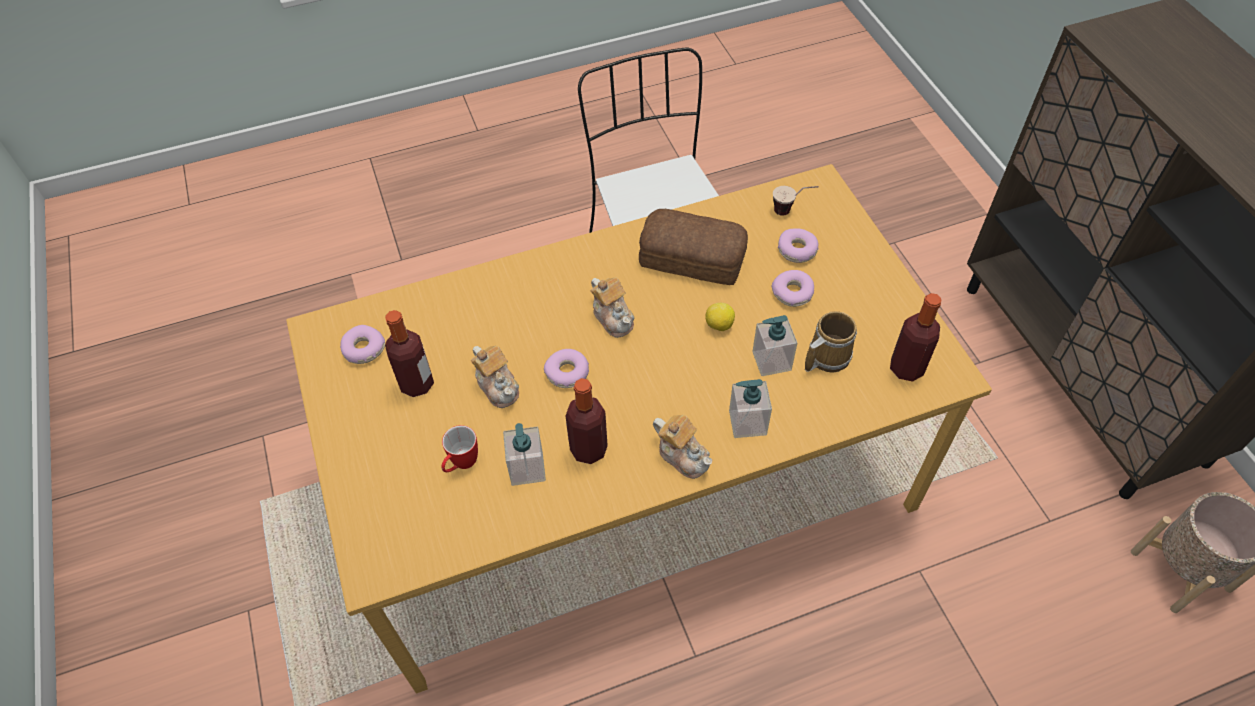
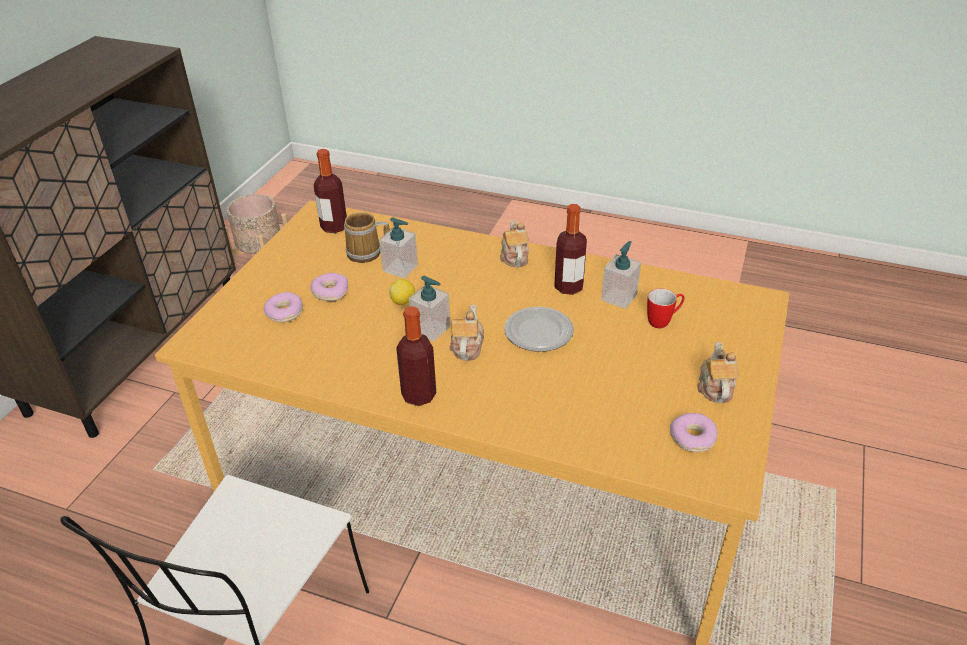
camera: 140 degrees left, 15 degrees down
(417, 384) = (661, 386): bottle -> bottle (419, 395)
(498, 386) = (597, 351): teapot -> teapot (715, 387)
(567, 373) = (539, 332): donut -> plate
(693, 259) = (359, 349): bread -> none
(747, 422) = (457, 251): soap dispenser -> soap dispenser (431, 329)
(791, 211) = (243, 339): cup -> none

